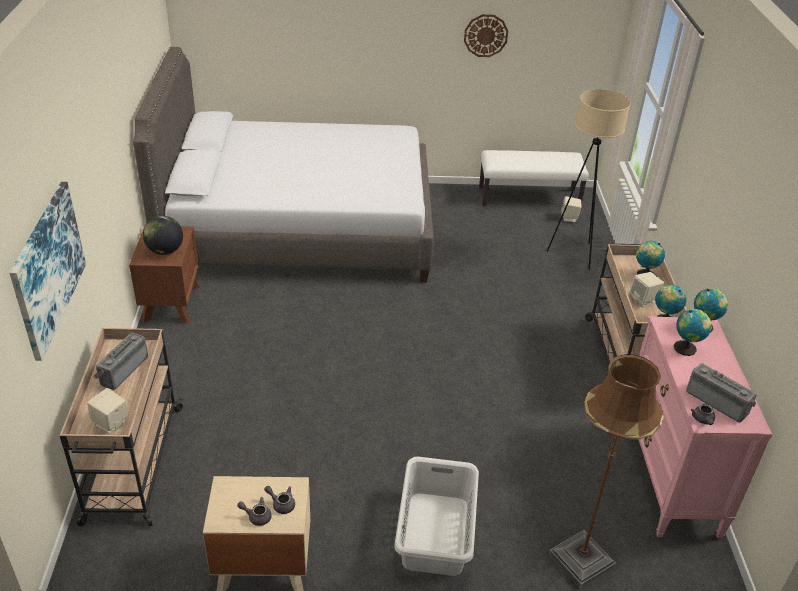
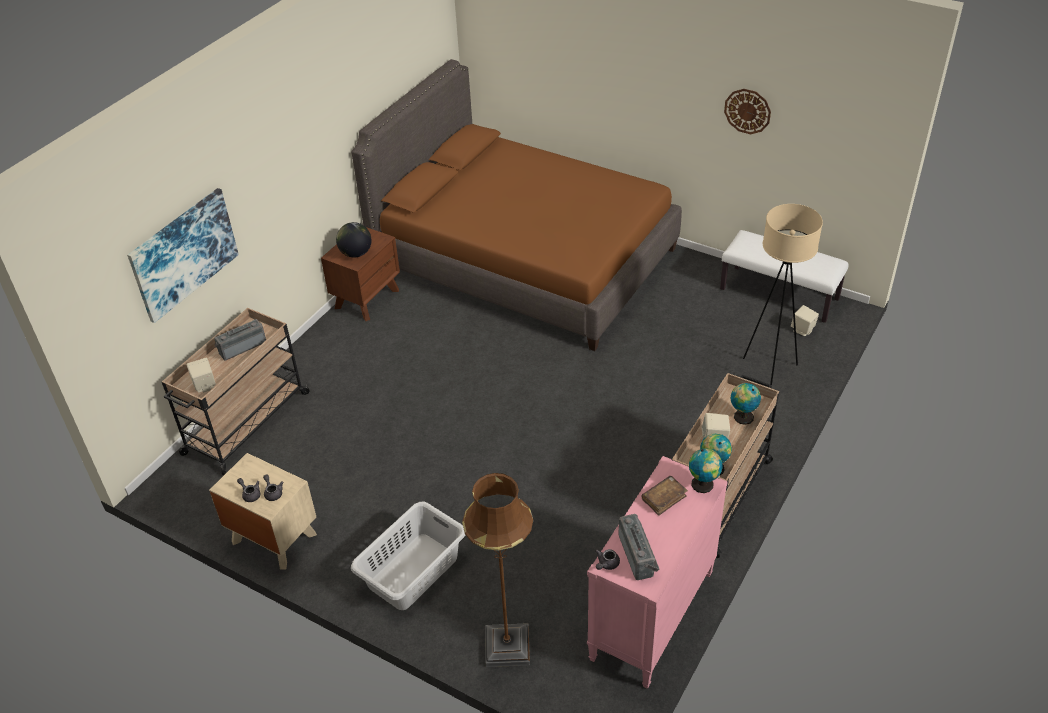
camera: 35 degrees right, 5 degrees up
(300, 228) = (525, 260): grey bed -> brown bed
(686, 348) = (664, 498): globe -> brown book

